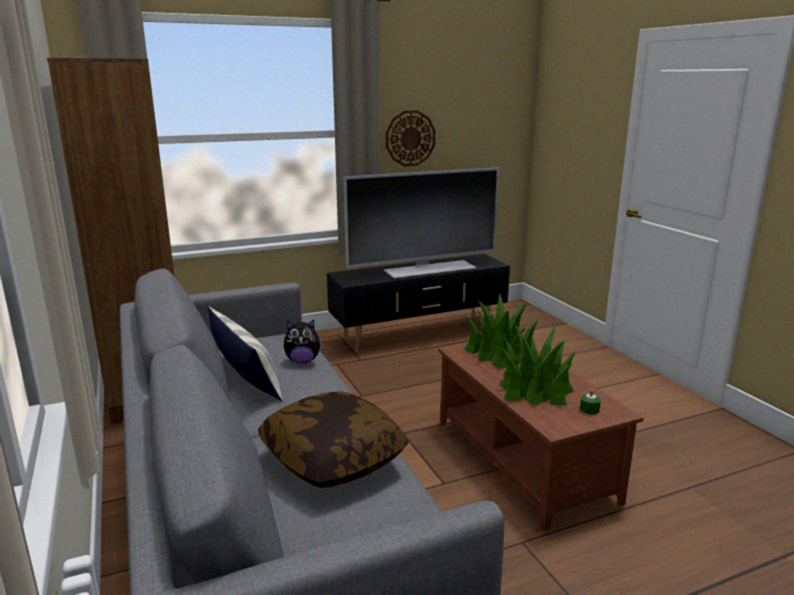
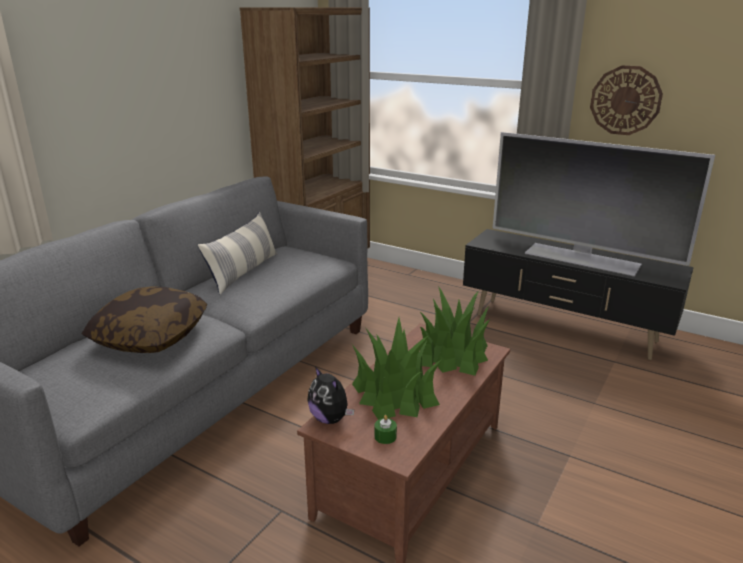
camera: 55 degrees right, 5 degrees up
(303, 361) = (290, 279): plush toy -> plush toy (330, 418)

